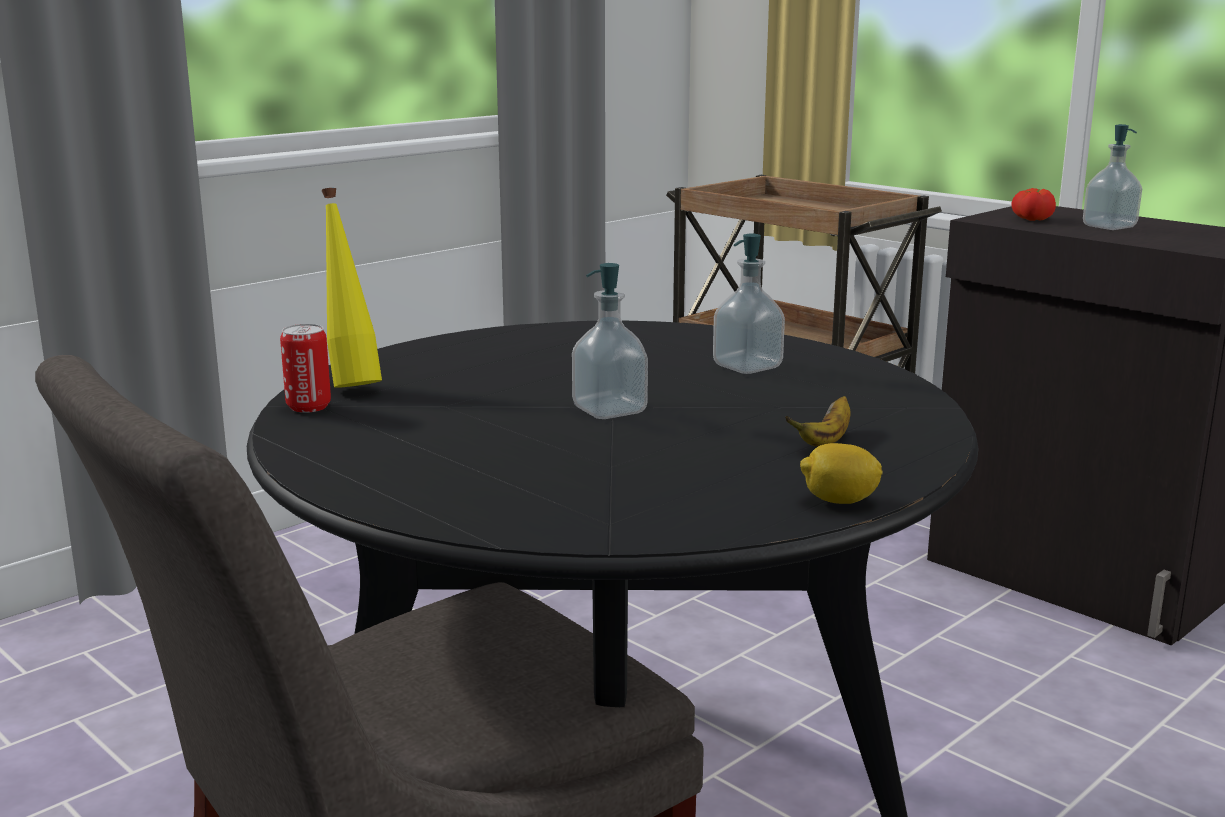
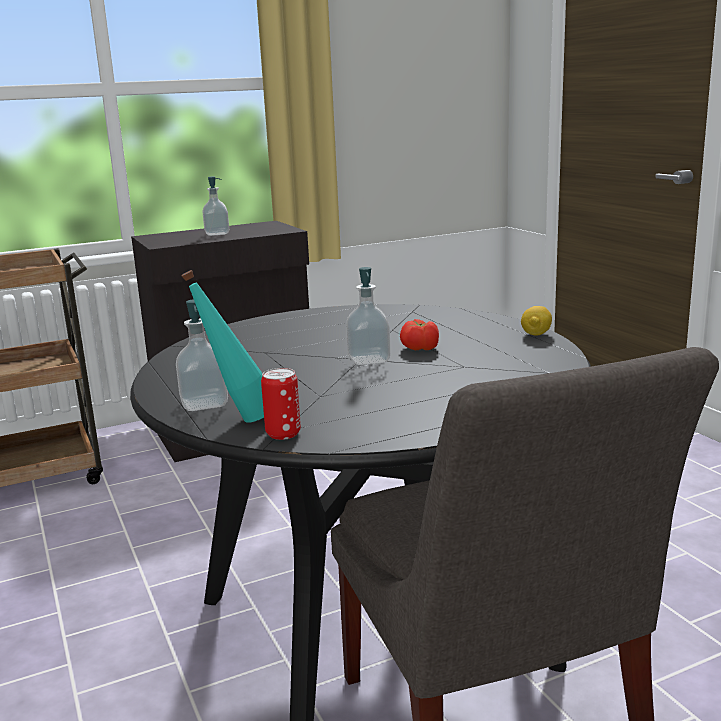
camera: 70 degrees left, 0 degrees up
(351, 384) = (238, 420): yellow bottle -> turquoise bottle
(747, 367) = (315, 328): soap dispenser -> soap dispenser (204, 404)
(826, 441) = (453, 328): banana -> none
(1031, 219) = (176, 239): tomato -> tomato (419, 348)

